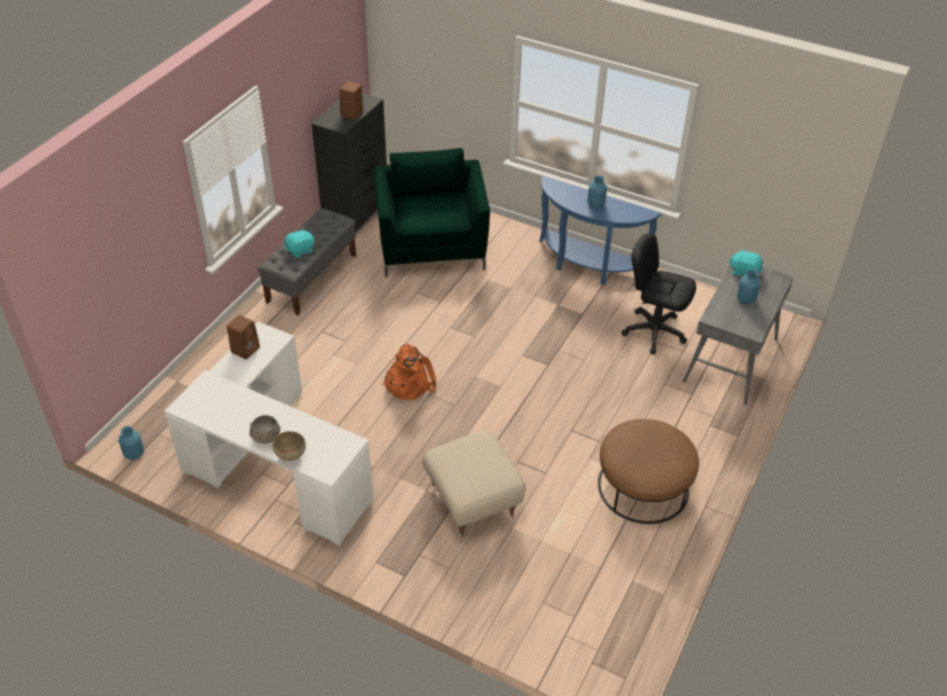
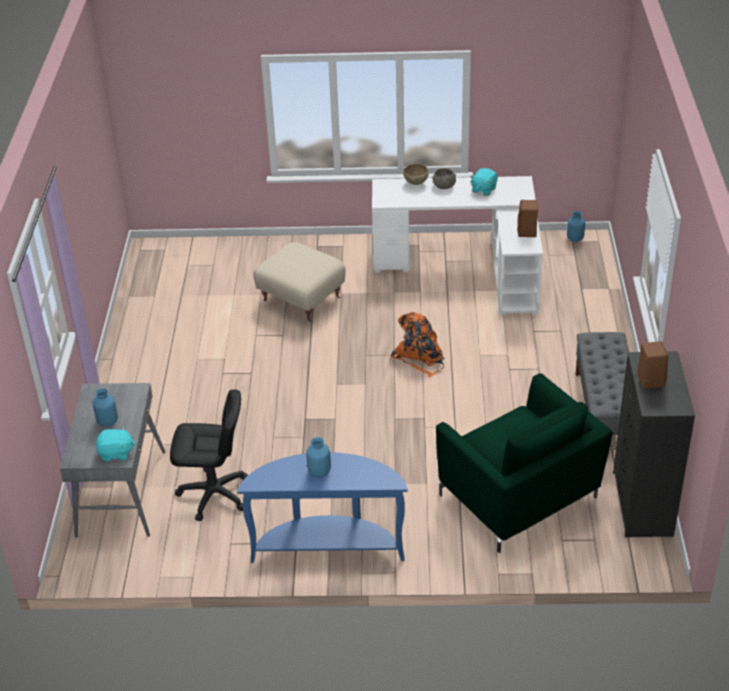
camera: 155 degrees right, 5 degrees down
(300, 251) = (603, 359): turquoise plush toy -> turquoise plush toy (483, 189)
(643, 486) = (169, 354): brown ottoman -> none

